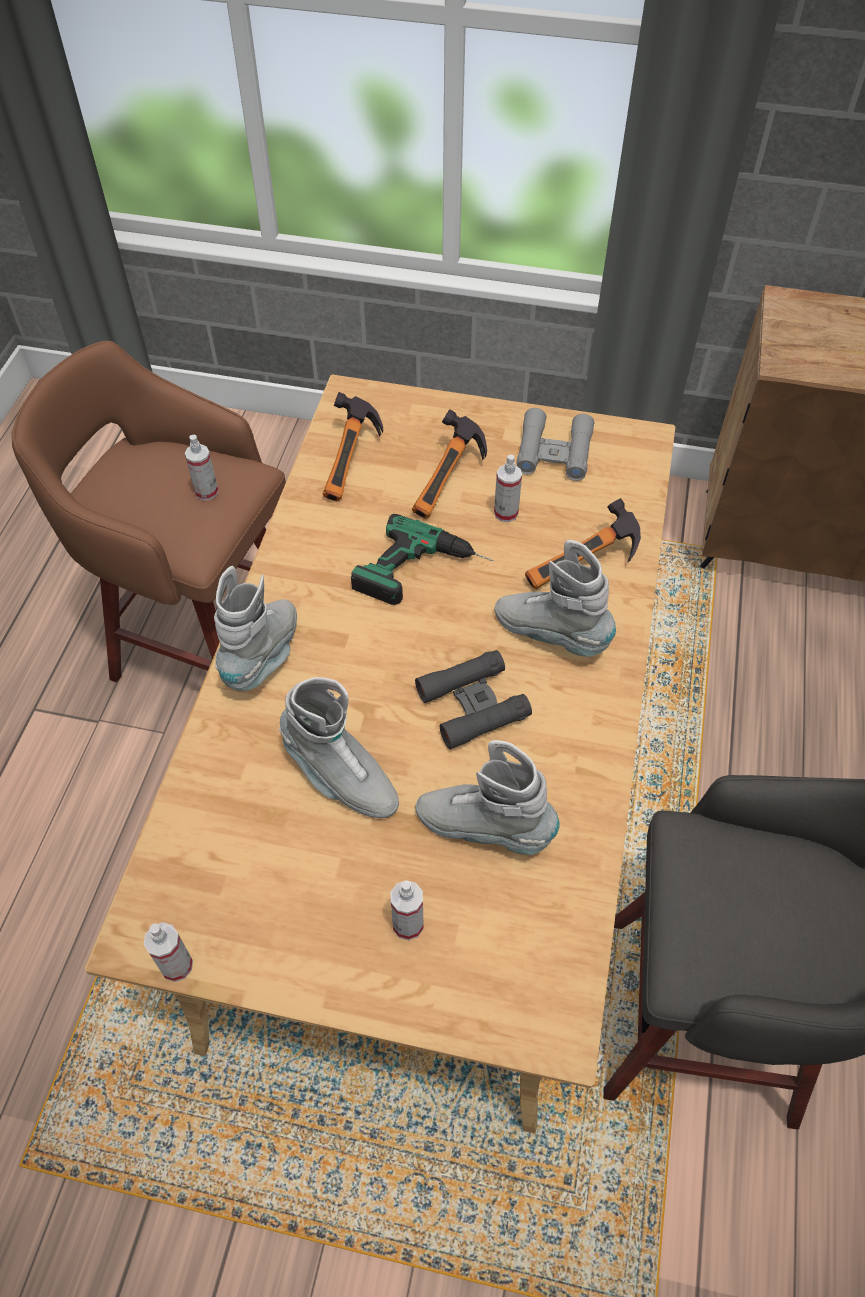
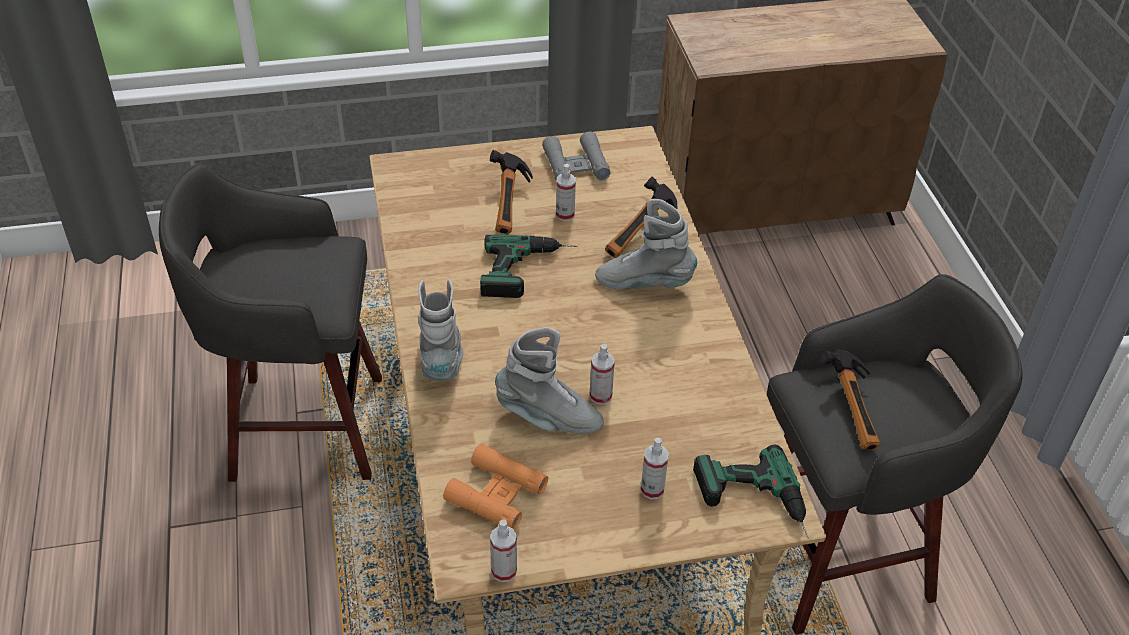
camera: 25 degrees left, 10 degrees down
(205, 644) = (301, 427): brown stool -> grey stool
(206, 492) = (315, 266): spray bottle -> spray bottle (600, 396)
(226, 857) = (496, 494): none -> orange binoculars
(354, 464) = (429, 212): hammer -> hammer (856, 410)
(472, 704) = (615, 343): black binoculars -> none
(484, 828) = (669, 415): grey boot -> none
(523, 998) = (754, 504): none -> power drill

